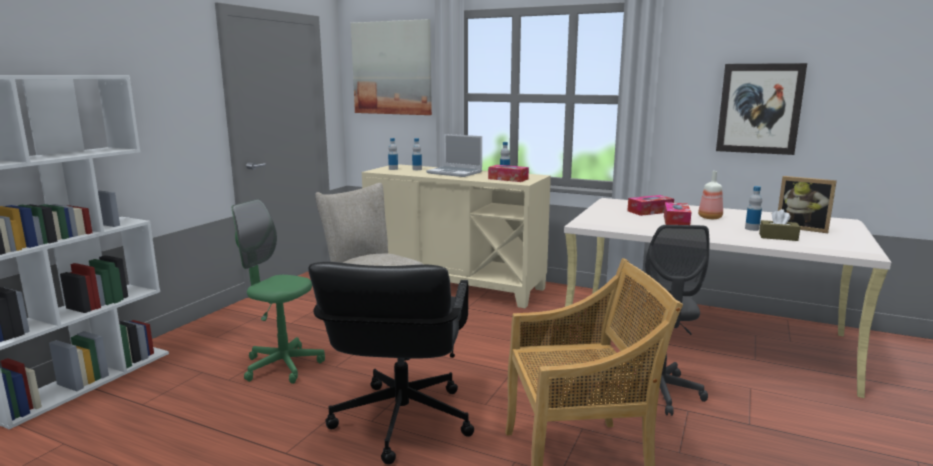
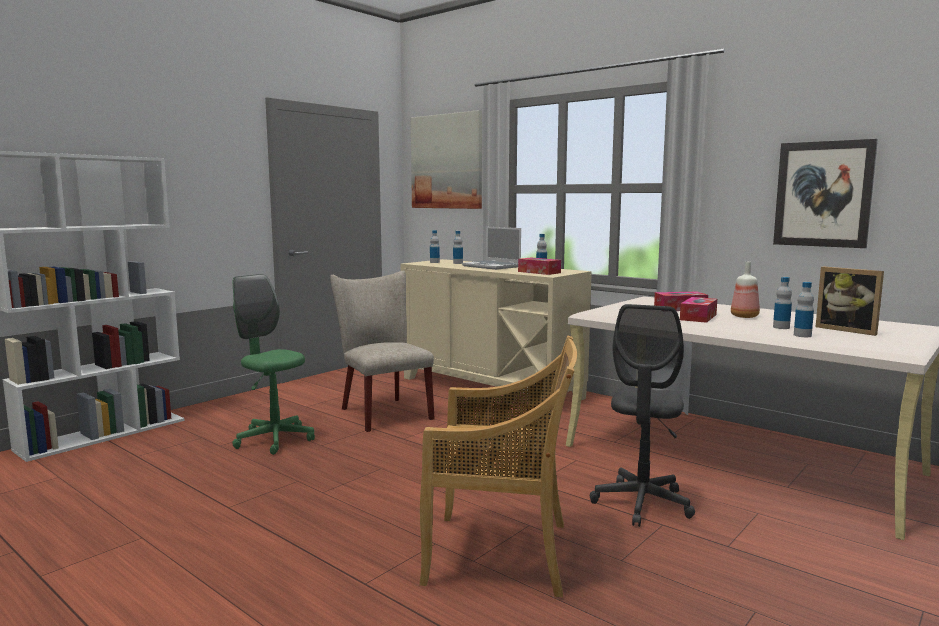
camera: 15 degrees right, 5 degrees down
(401, 421) = (350, 495): black office chair -> none
(778, 237) = (802, 335): brown tissue box -> bottle

